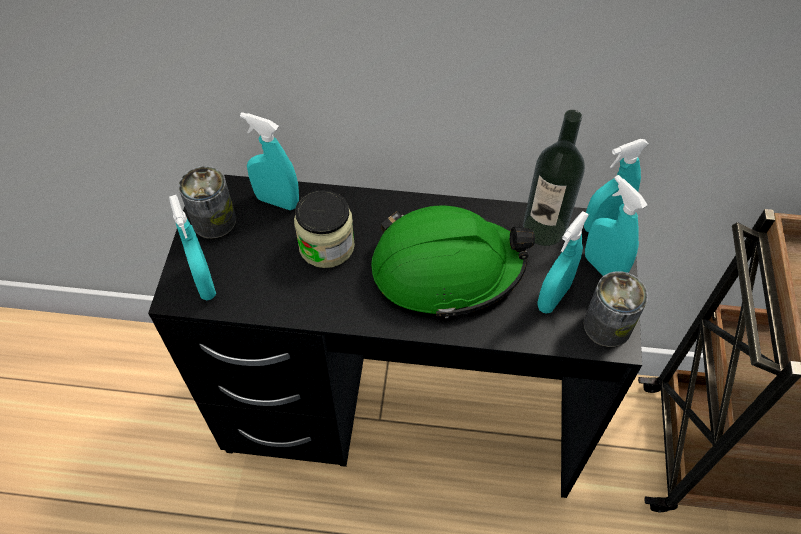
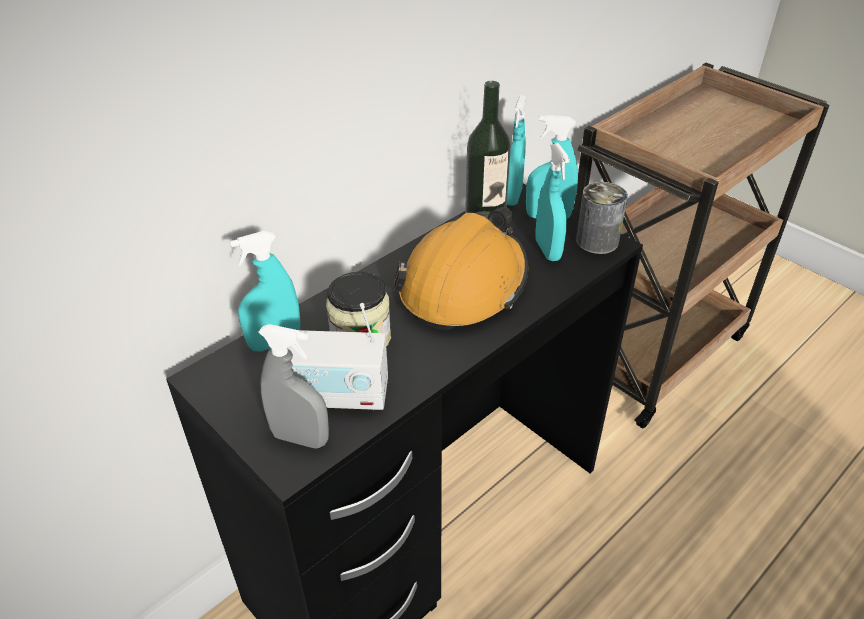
camera: 50 degrees left, 15 degrees down
(205, 282) = (300, 438): turquoise spray bottle -> grey spray bottle
(214, 220) = (239, 395): can -> none
(261, 276) = (341, 395): none -> radio
(447, 269) = (464, 285): green hard hat -> orange hard hat

